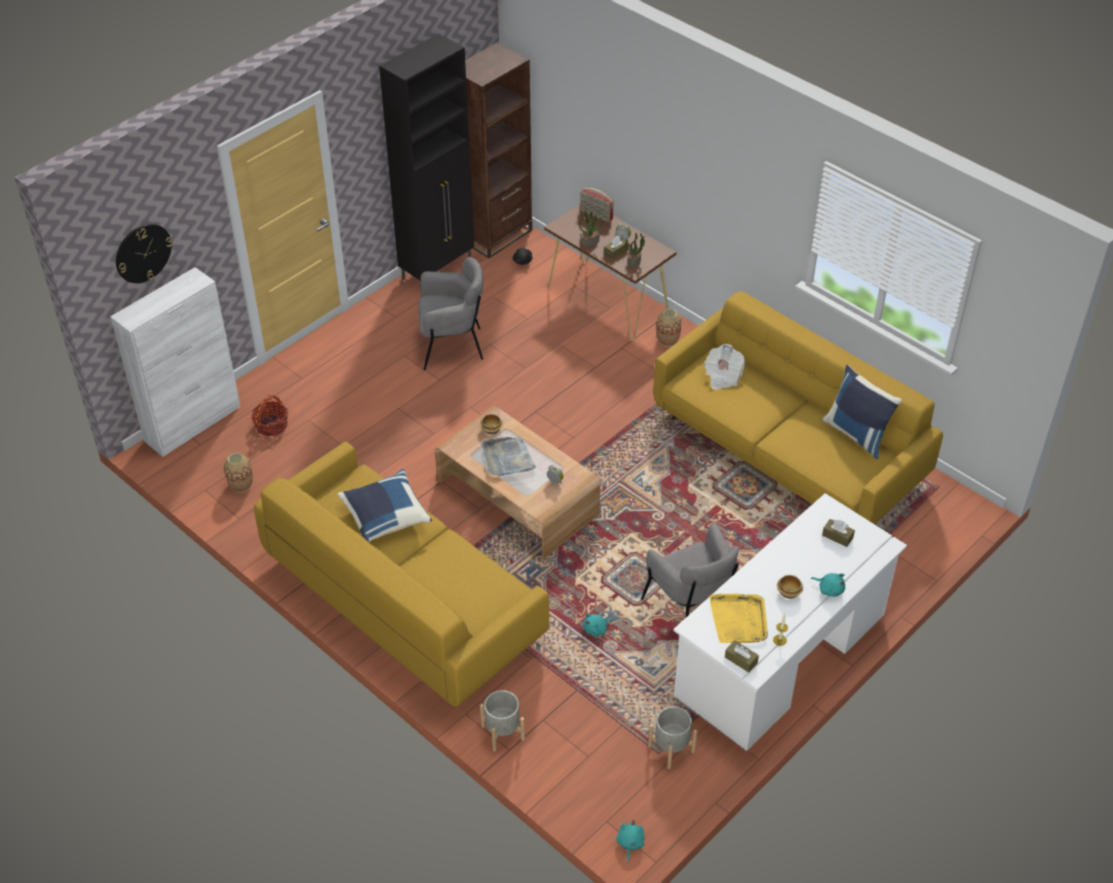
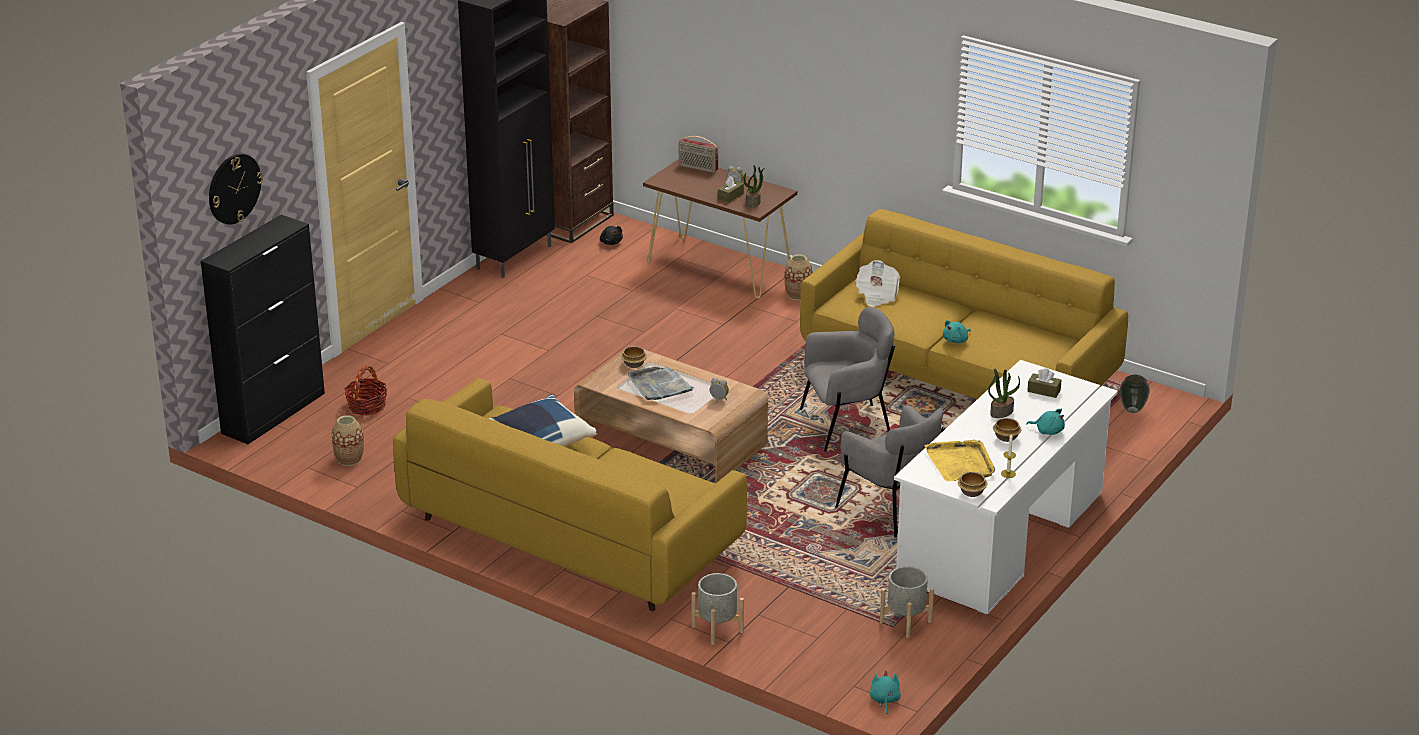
camera: 10 degrees left, 15 degrees down
(193, 423) = (274, 413): white cabinet -> black cabinet
(452, 346) = (553, 320): grey armchair -> grey armchair (846, 425)
(590, 241) = (698, 190): potted plant -> potted plant (1001, 412)
(596, 629) = (794, 536): turquoise plush toy -> turquoise plush toy (956, 340)
(741, 660) = (972, 492): brown tissue box -> bowl
(857, 434) = (1036, 329): blue pillow -> none
(934, 516) = (1132, 410): none -> vase

